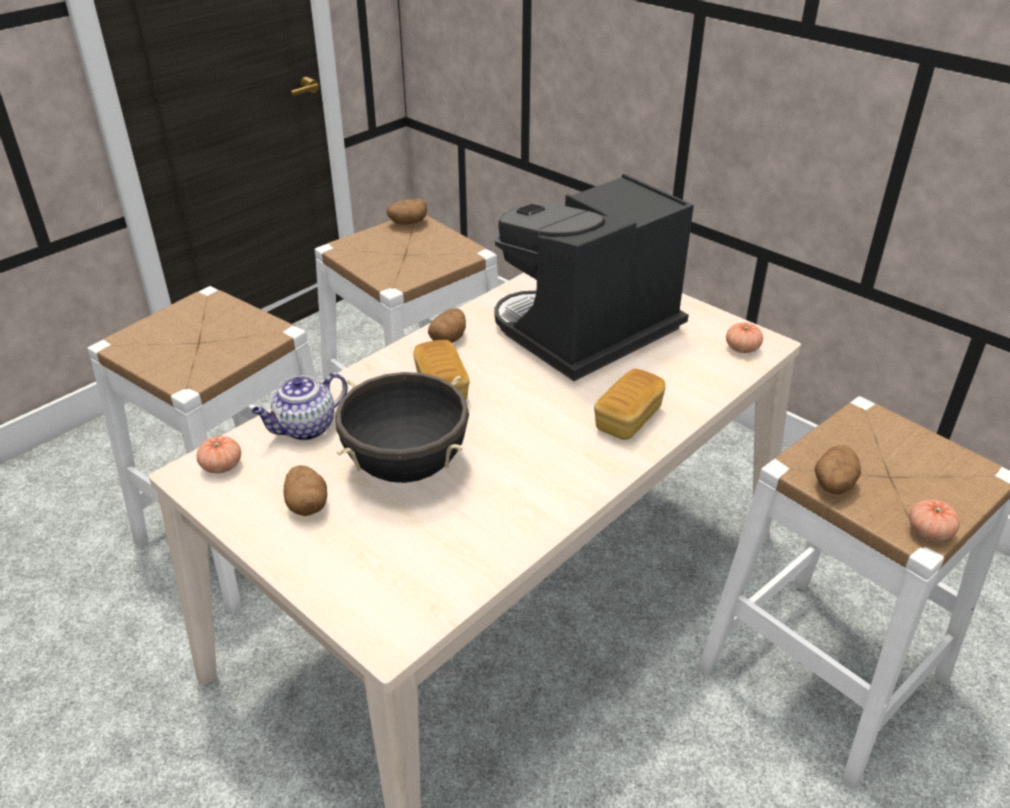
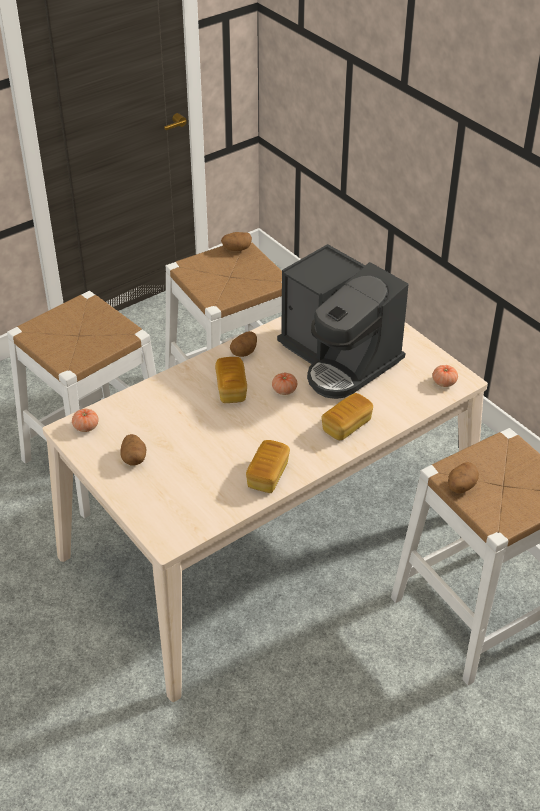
camera: 10 degrees right, 5 degrees up
(305, 428) = (139, 407): teapot -> none
(407, 466) = (198, 441): black cooking pot -> none
(531, 505) = (268, 475): none -> bread
(586, 333) = (339, 358): coffee machine -> coffee machine turned 105 degrees counterclockwise
(929, 532) = (507, 523): tomato -> tomato (284, 390)

